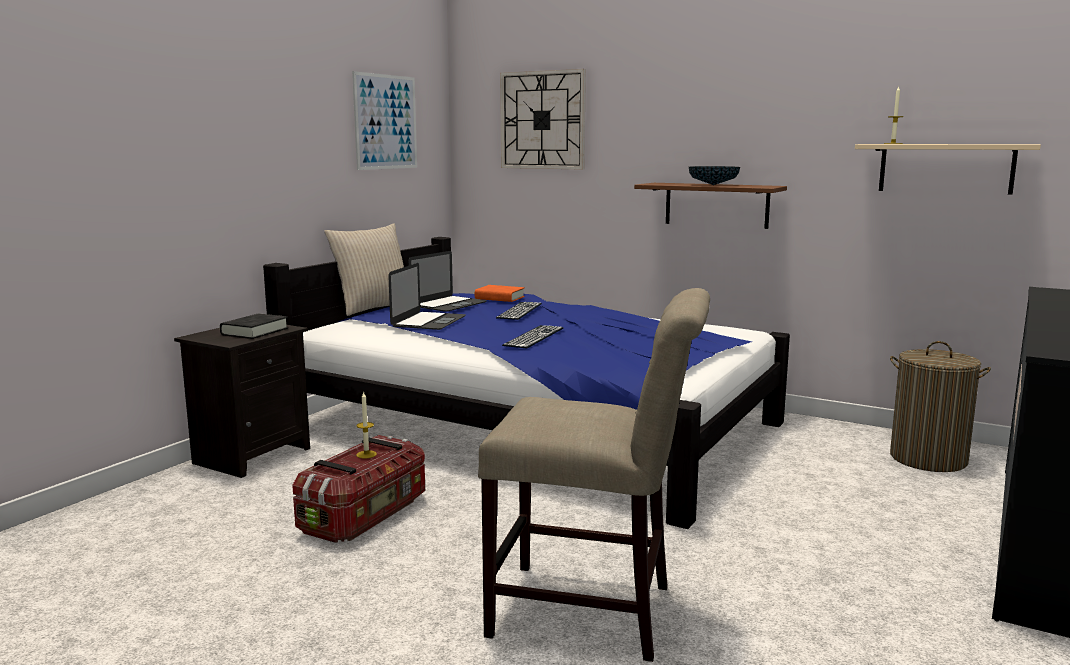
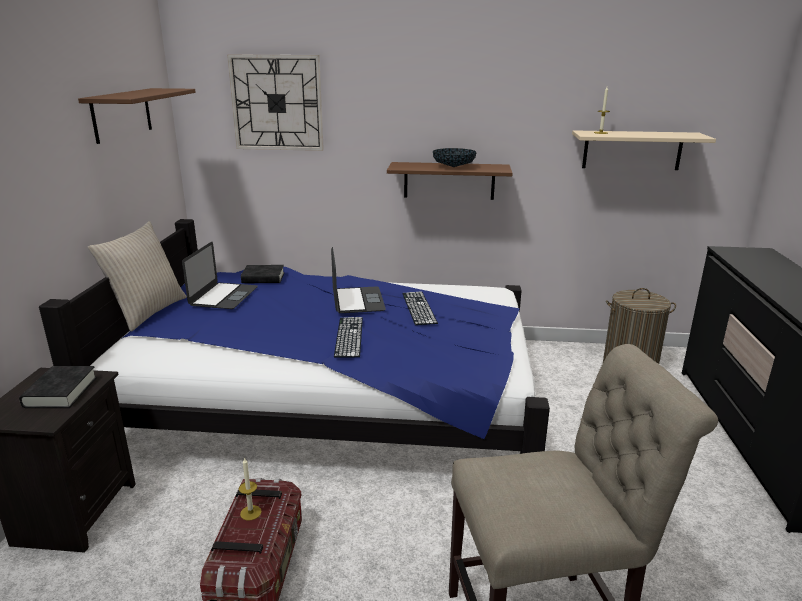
camera: 25 degrees left, 10 degrees up
(385, 122) = (122, 114): picture -> brown shelf
(428, 321) = (226, 327): laptop -> laptop (357, 300)
(499, 298) = (263, 278): orange book -> black book
(519, 311) = (300, 297): keyboard -> keyboard (419, 308)

